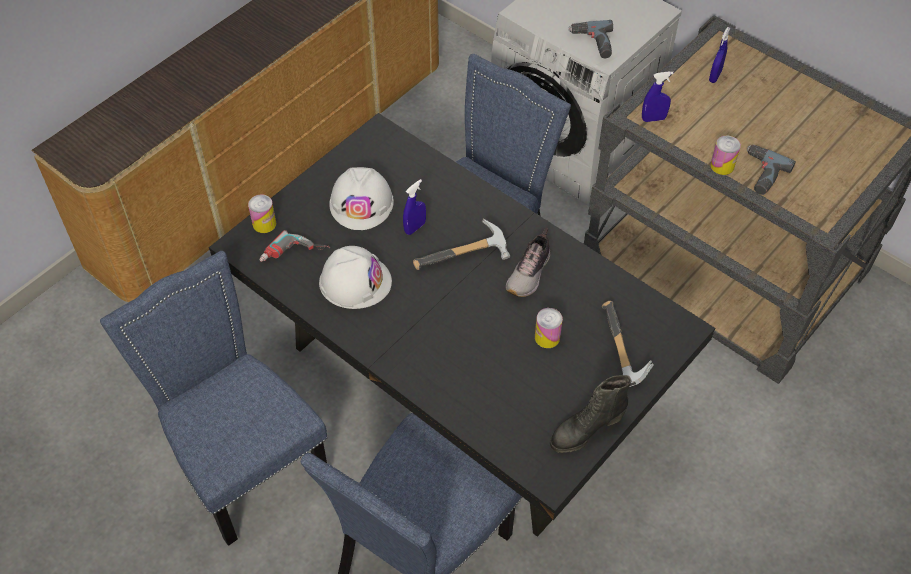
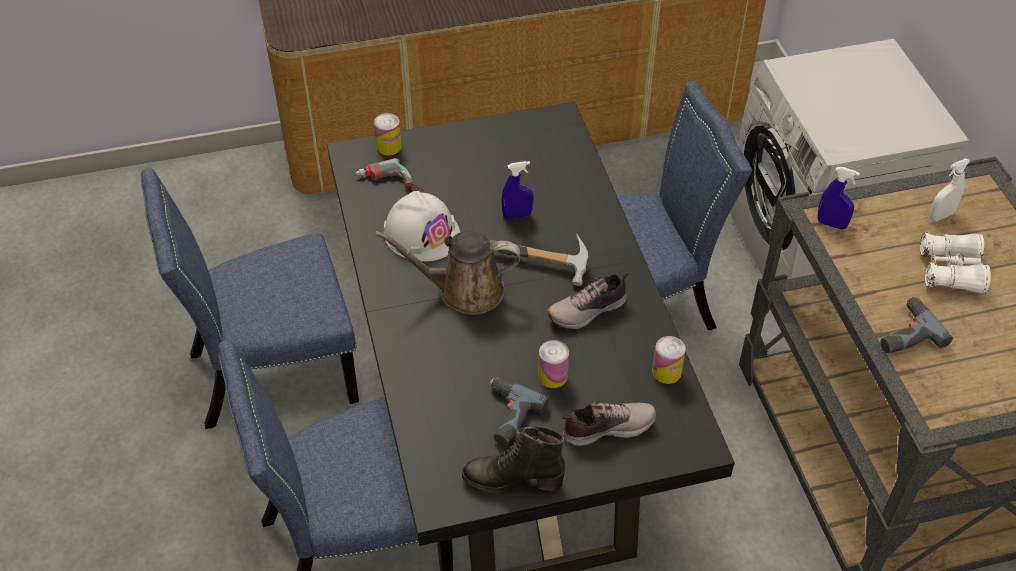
camera: 35 degrees right, 5 degrees down
(244, 463) = (276, 372): blue chair -> blue chair turned 105 degrees counterclockwise
(362, 203) = (488, 170): white hard hat -> none
(427, 309) = (464, 291): none -> brown watering can
(592, 43) = (837, 128): power drill -> power drill (506, 415)
(615, 353) = (607, 427): hammer -> shoe
(715, 76) = (941, 216): blue spray bottle -> white spray bottle
(722, 166) = (867, 304): can -> can (666, 372)
(752, 114) = (951, 271): none -> white binoculars

